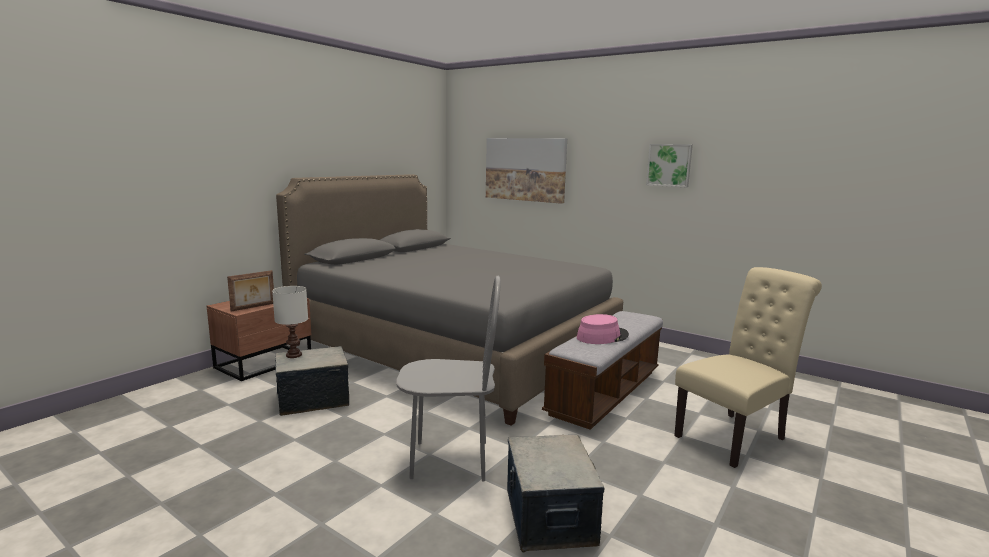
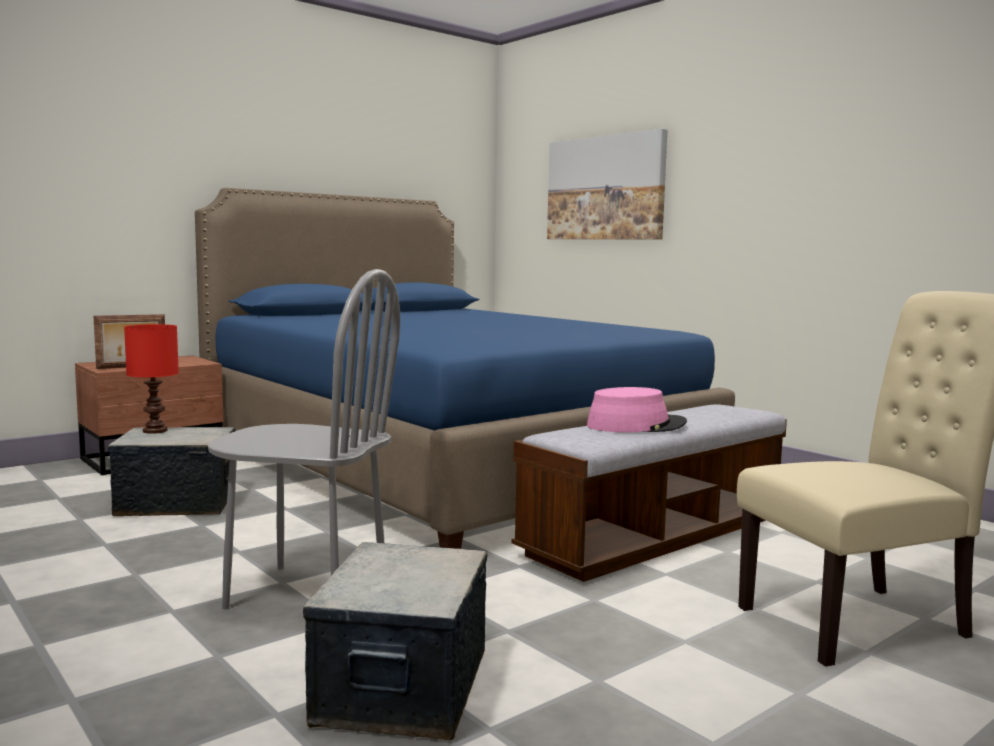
camera: 15 degrees right, 5 degrees down
(294, 355) = (156, 431): white table lamp -> red table lamp
(453, 348) = (444, 463): grey bed -> blue bed
(669, 165) = (830, 156): picture -> none

